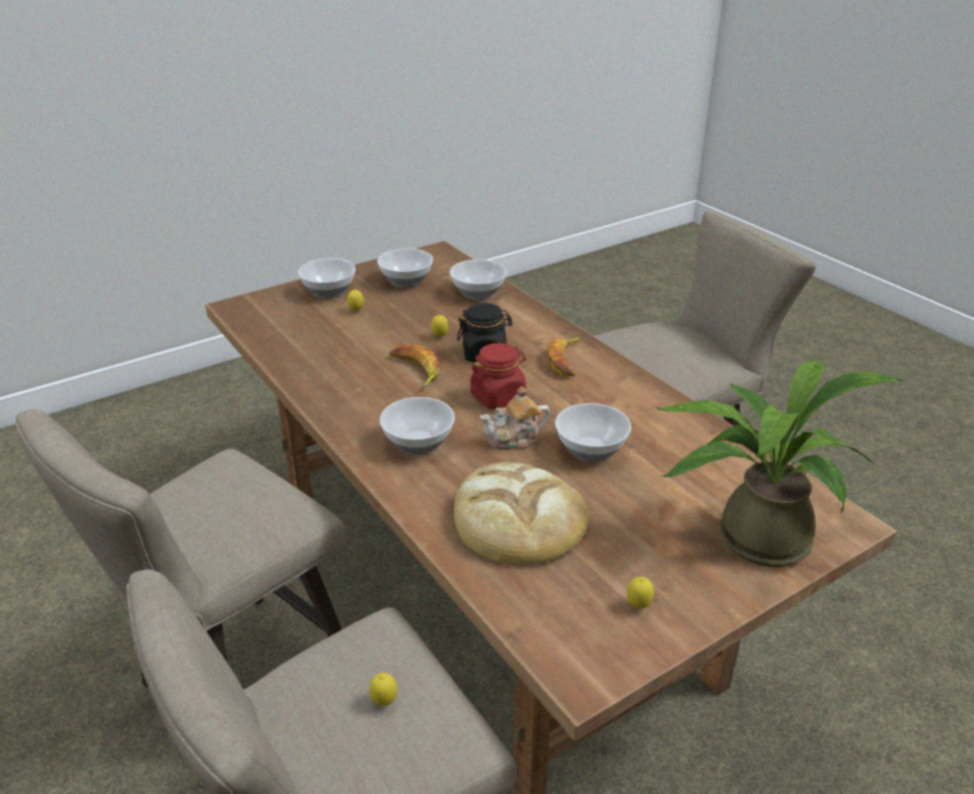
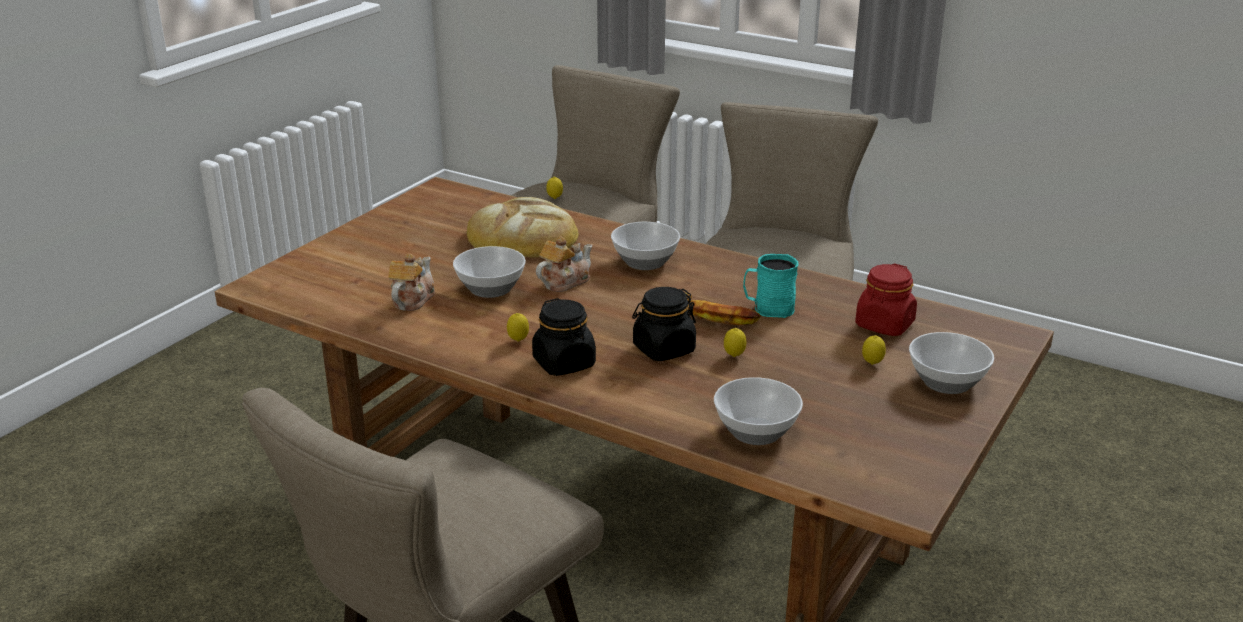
camera: 155 degrees right, 5 degrees down
(369, 366) = (768, 308): none -> turquoise mug
(406, 280) = (877, 426): bowl -> none
(498, 397) = (609, 310): red jar -> red jar (884, 325)
(566, 360) = (564, 363): banana -> black jar
(638, 606) = (415, 217): lemon -> lemon (518, 341)
(673, 456) = (412, 300): none -> teapot
(752, 535) = (337, 263): potted plant -> none

